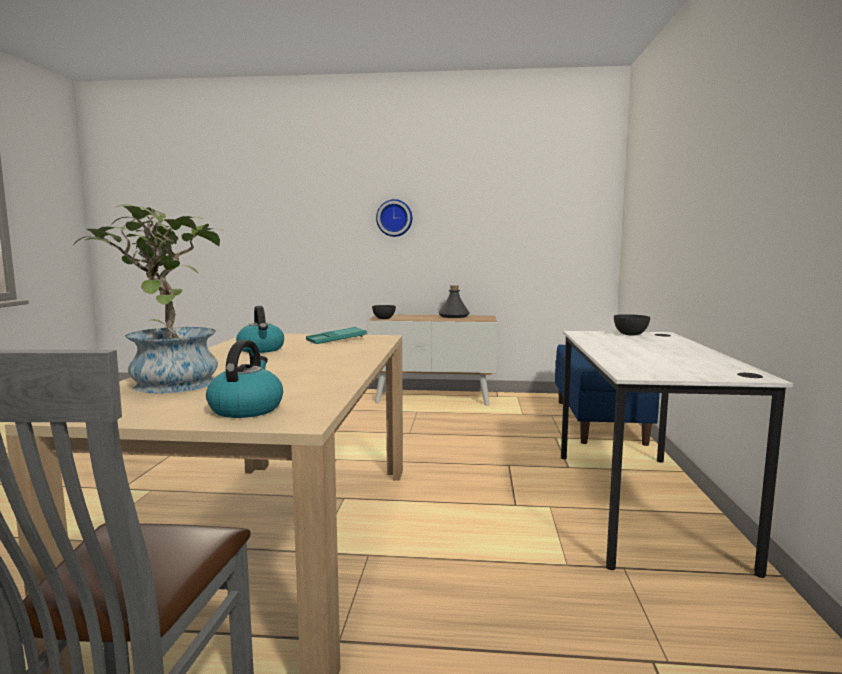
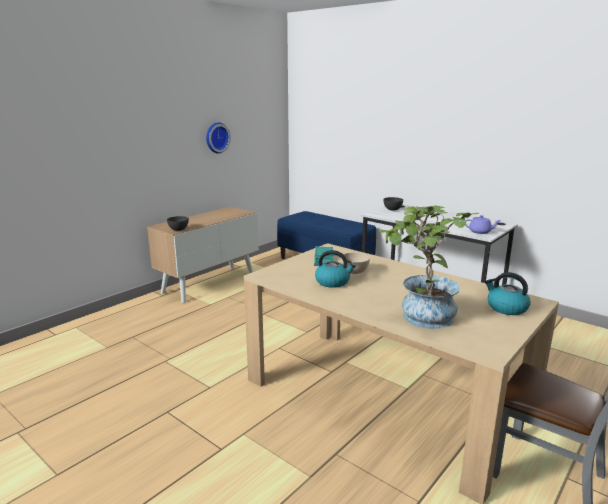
camera: 55 degrees left, 10 degrees up
(308, 350) = (354, 272): none -> beige bowl
(394, 218) = (150, 134): wall clock -> wall clock (216, 137)
(453, 316) = (212, 214): grey bottle -> none
(648, 371) = (480, 232): none -> purple teapot

